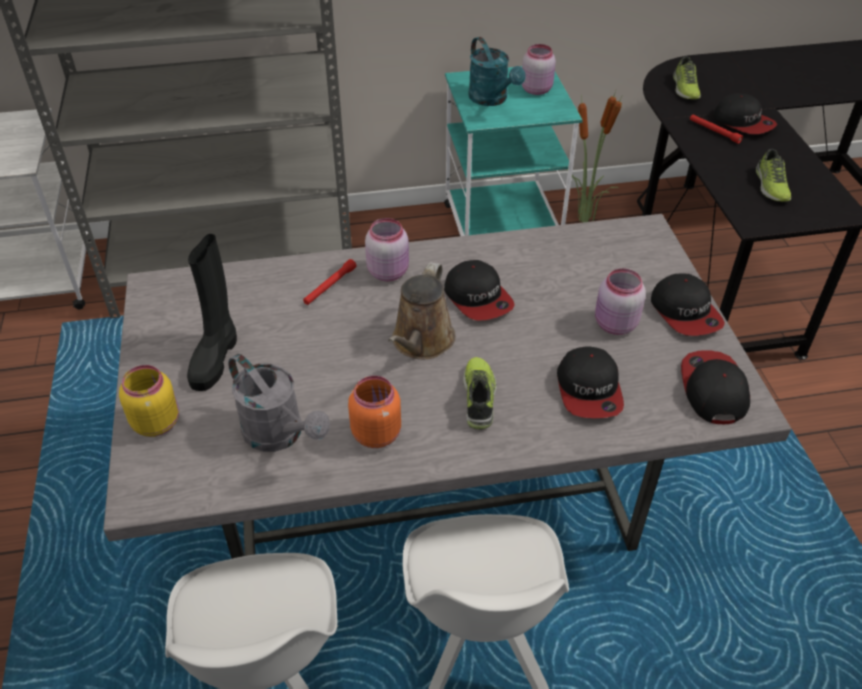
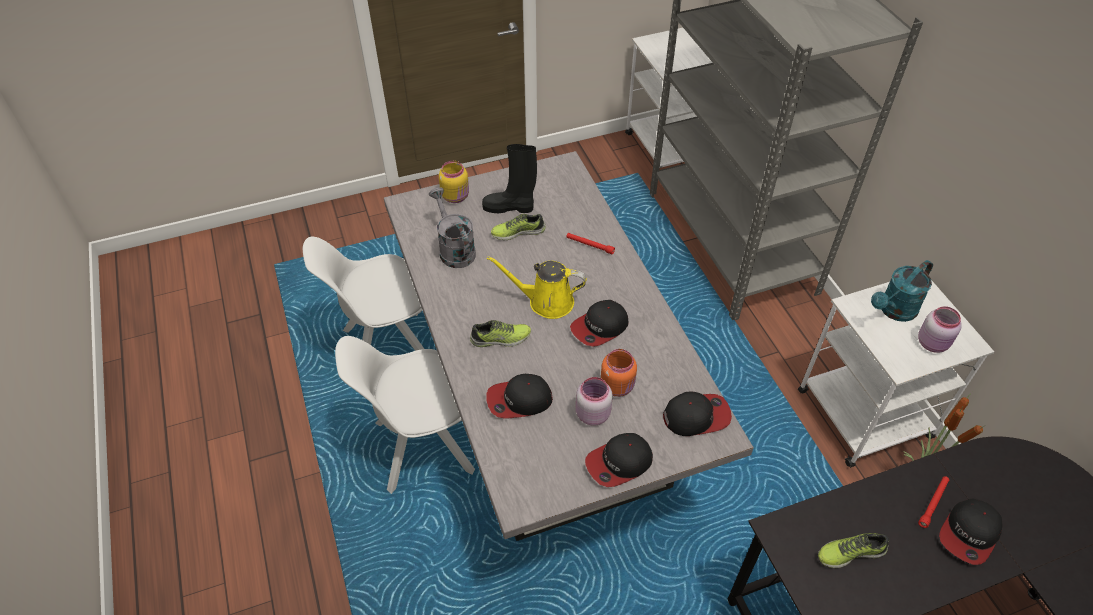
camera: 80 degrees right, 5 degrees up
(280, 435) = (454, 249): grey watering can -> grey watering can turned 120 degrees clockwise
(376, 433) = (462, 291): orange jar -> orange jar (618, 386)
(388, 271) = (614, 273): pink jar -> none
(421, 342) = (546, 301): brown watering can -> yellow watering can
(503, 227) = (865, 416): turquoise cart -> white cart
(684, 88) = (1014, 476): shoe -> shoe (518, 232)
(713, 389) = (535, 479): cap -> cap (696, 416)

